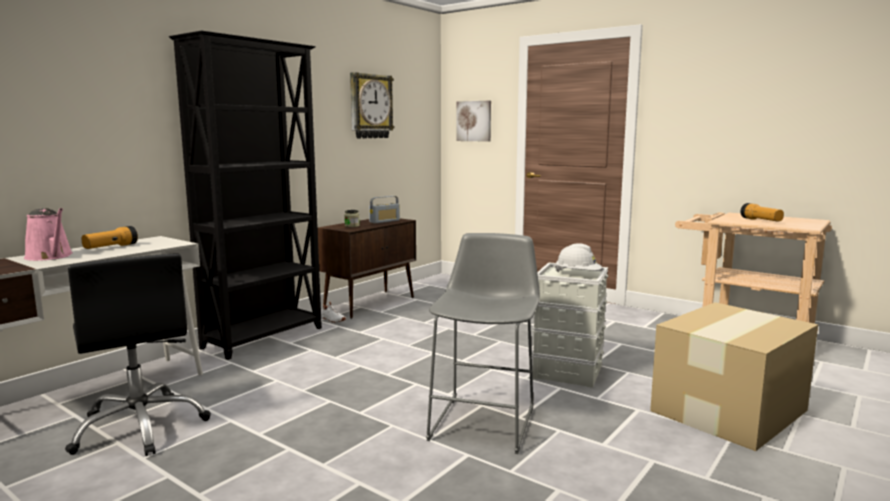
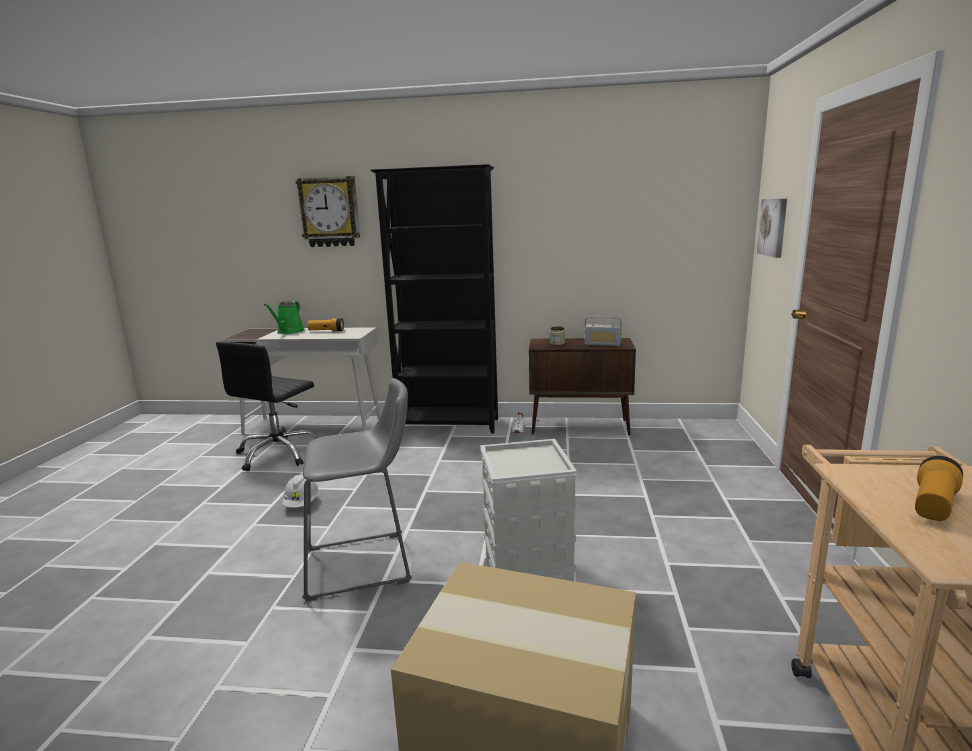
camera: 60 degrees right, 5 degrees up
(50, 257) = (289, 332): pink watering can -> green watering can
(370, 106) = (618, 213): wall clock -> wall clock (330, 212)
(578, 274) = (530, 464): white hard hat -> white hard hat (302, 504)

